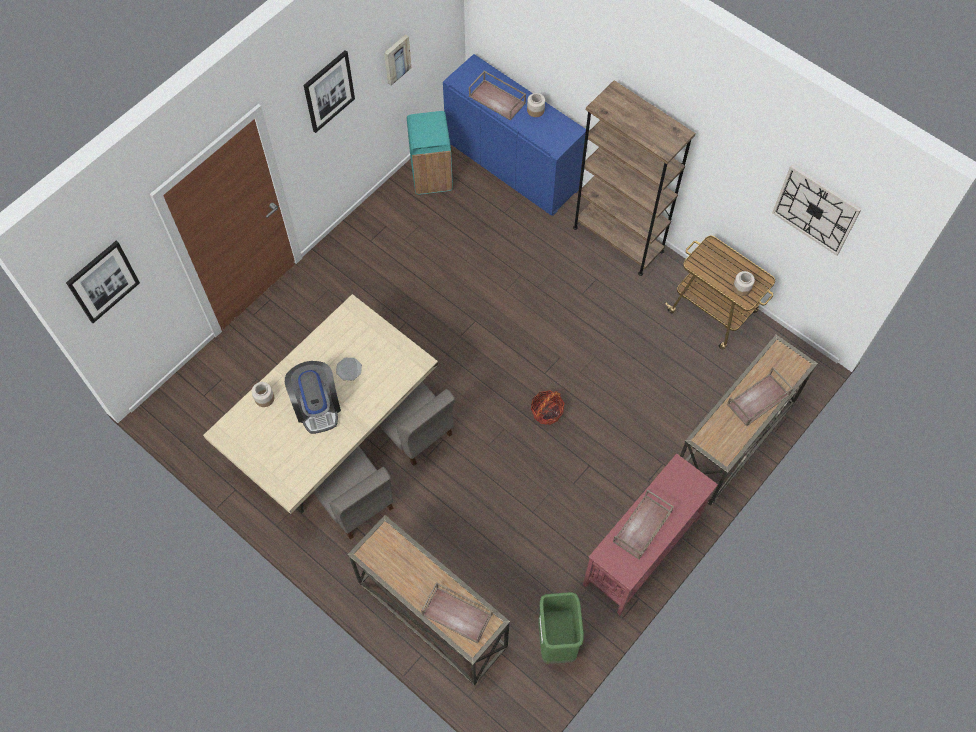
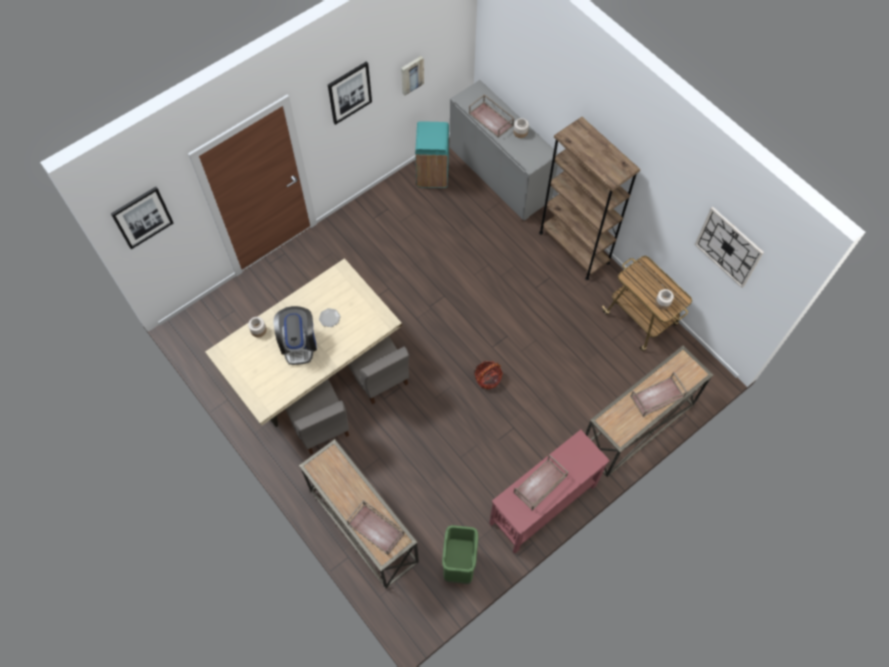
camera: 10 degrees right, 0 degrees up
(512, 165) = (499, 174): blue cabinet -> grey cabinet

